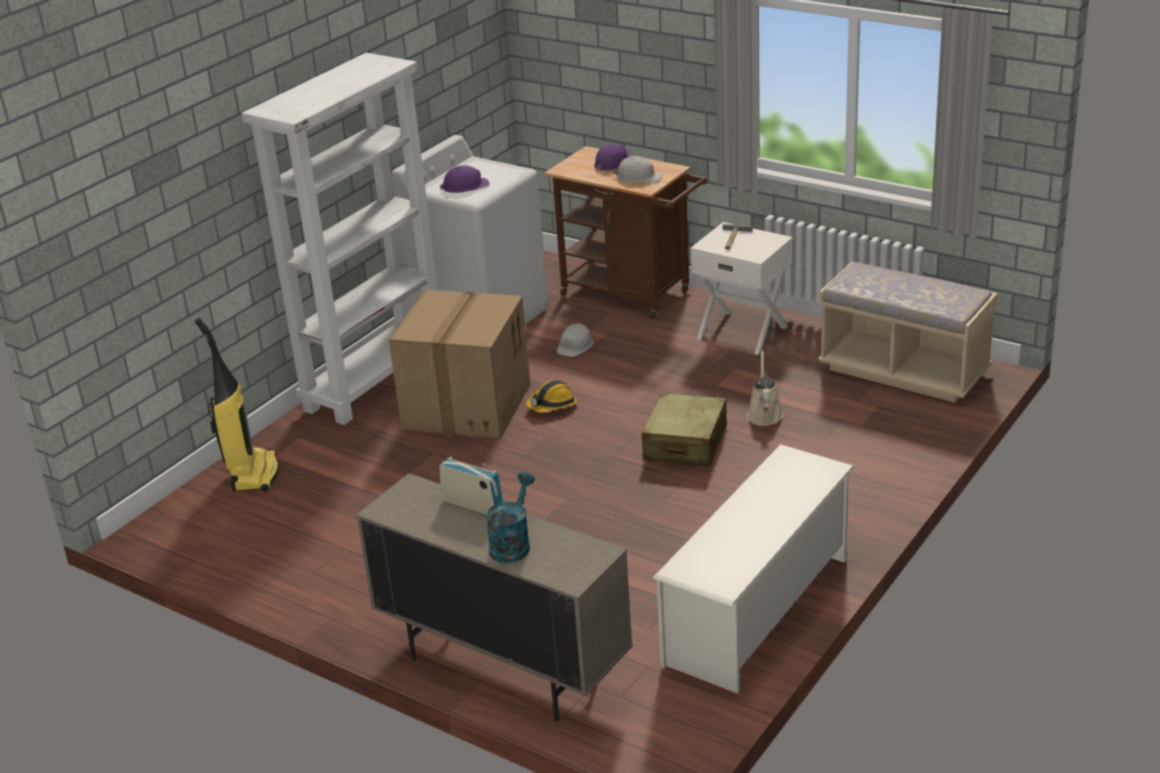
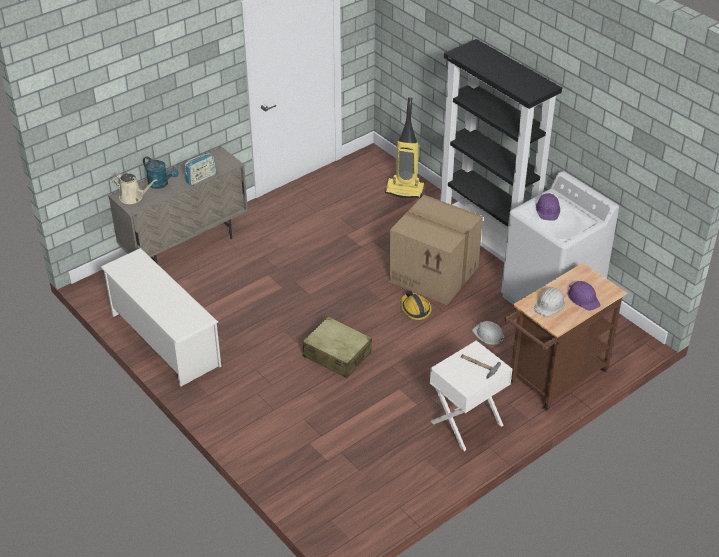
camera: 105 degrees right, 10 degrees up
(376, 379) = (487, 243): white bookcase -> black bookcase
(764, 413) = (351, 400): beige watering can -> beige watering can (133, 197)
(903, 371) = (364, 492): beige bench -> none

